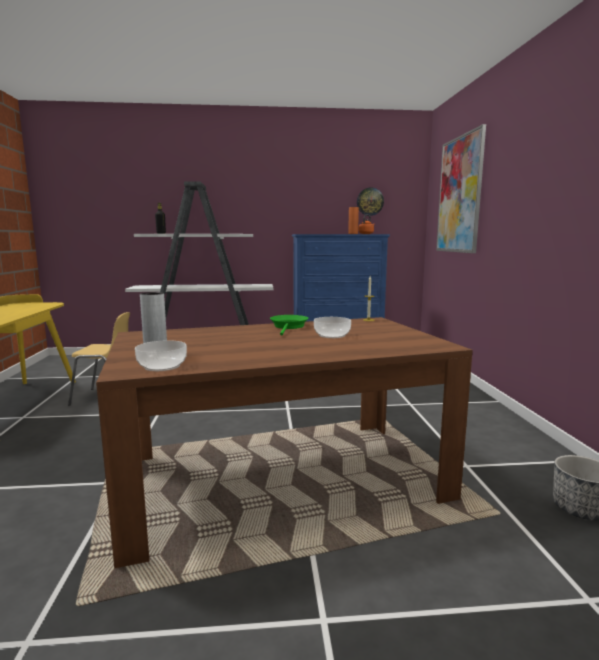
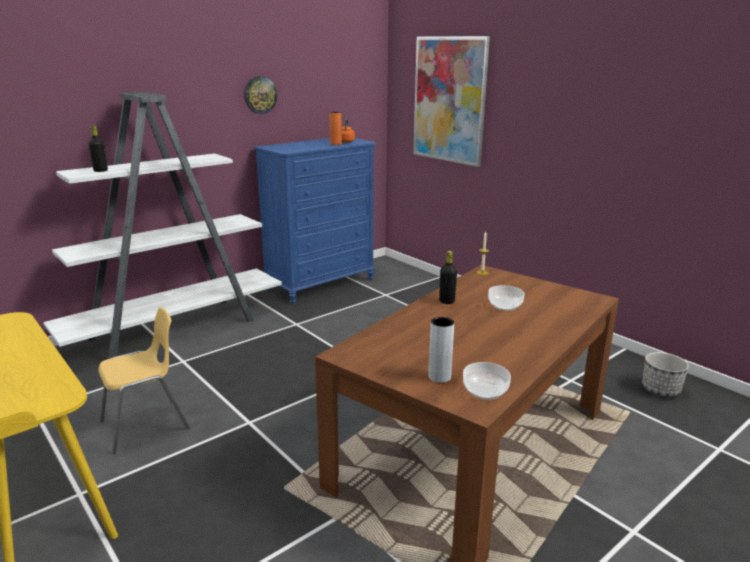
camera: 35 degrees left, 10 degrees up
(289, 327) = (447, 301): green frying pan -> black bottle
(370, 201) = (334, 97): wall clock -> wall clock (260, 95)

